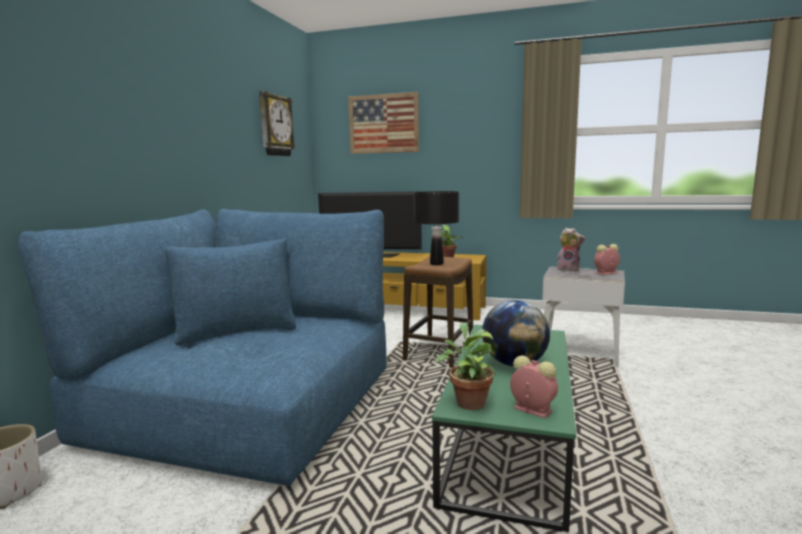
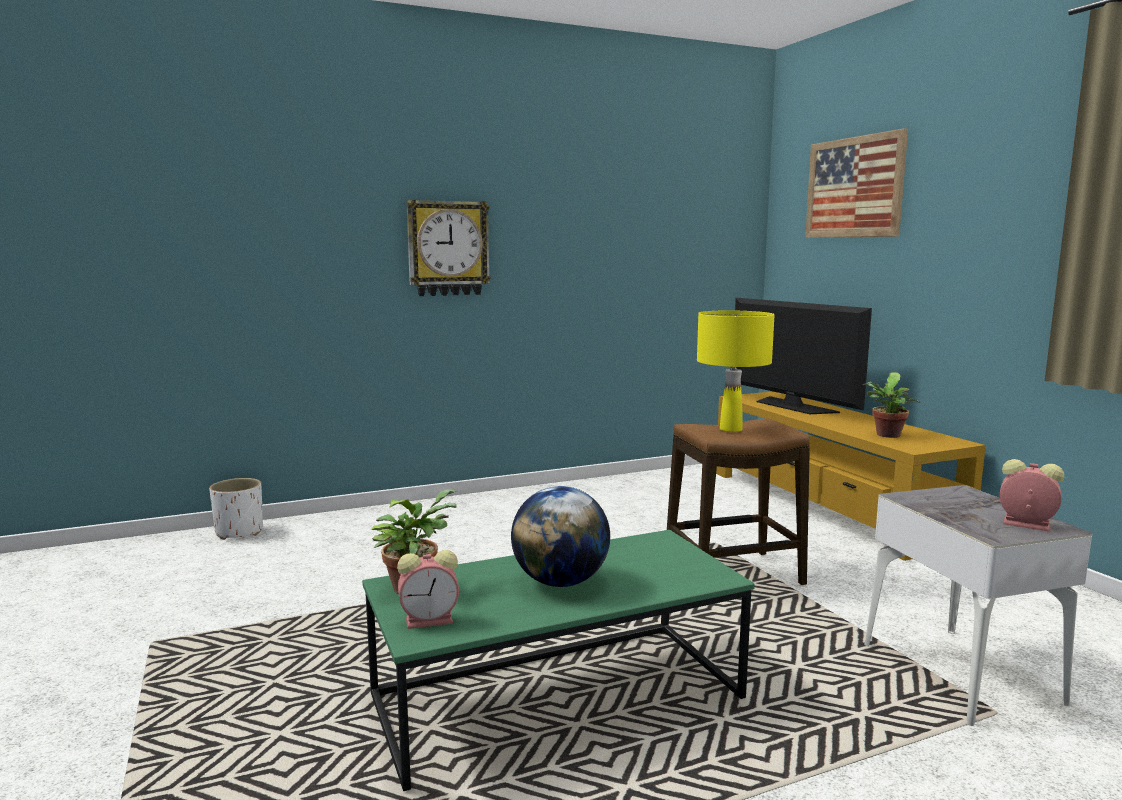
camera: 50 degrees right, 0 degrees up
(247, 407) = (442, 542): blue sofa -> none
(275, 125) = (672, 199): wall clock -> wall clock (448, 248)
(436, 264) = (731, 429): black table lamp -> yellow table lamp
(531, 409) = (431, 620): alarm clock -> alarm clock turned 75 degrees clockwise
(569, 269) = (977, 498): plush toy -> none

